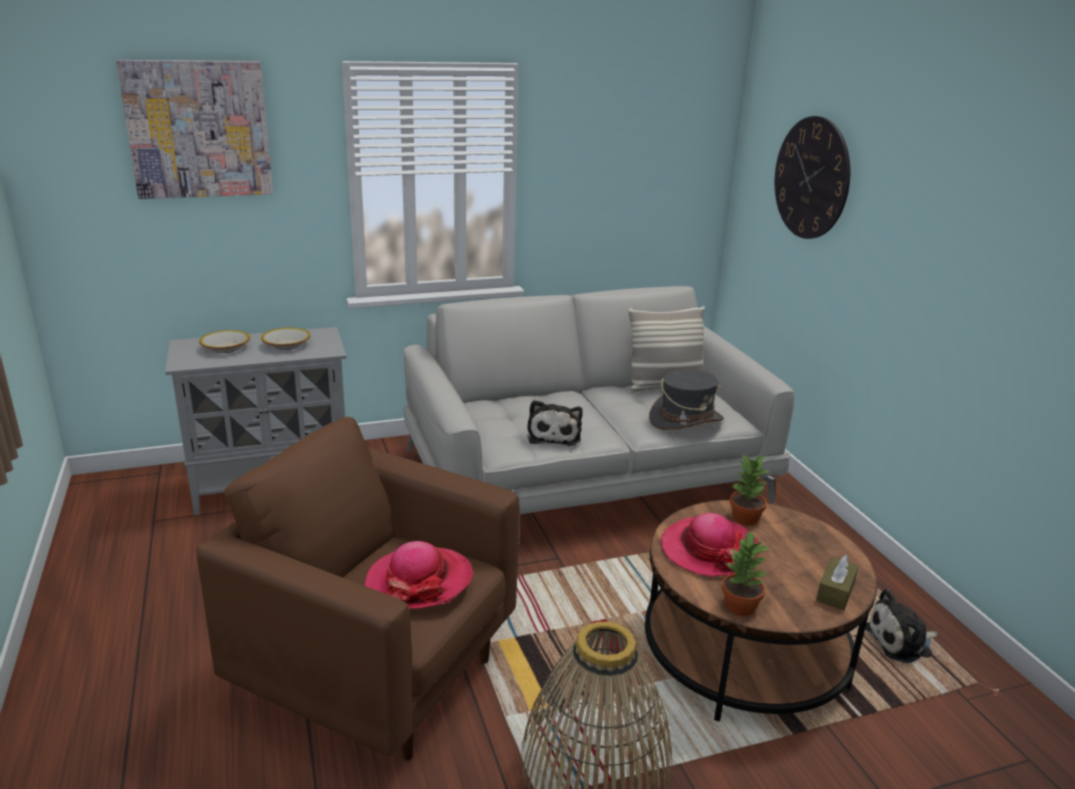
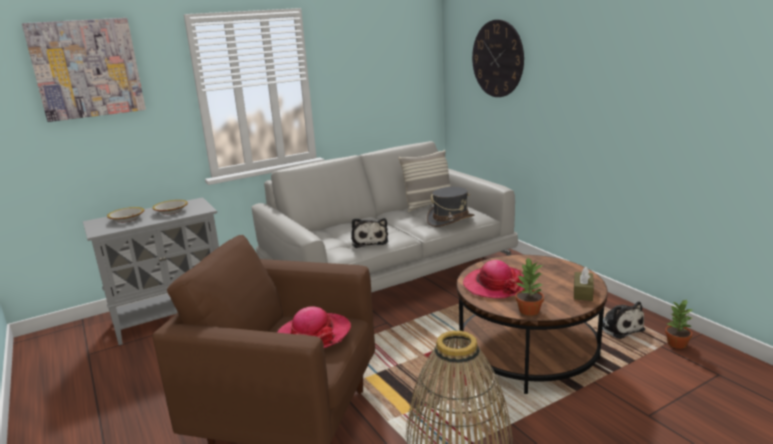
camera: 10 degrees left, 5 degrees down
(744, 518) = (509, 265): potted plant -> potted plant (676, 344)
(901, 642) = (619, 327): plush toy -> plush toy turned 90 degrees counterclockwise

